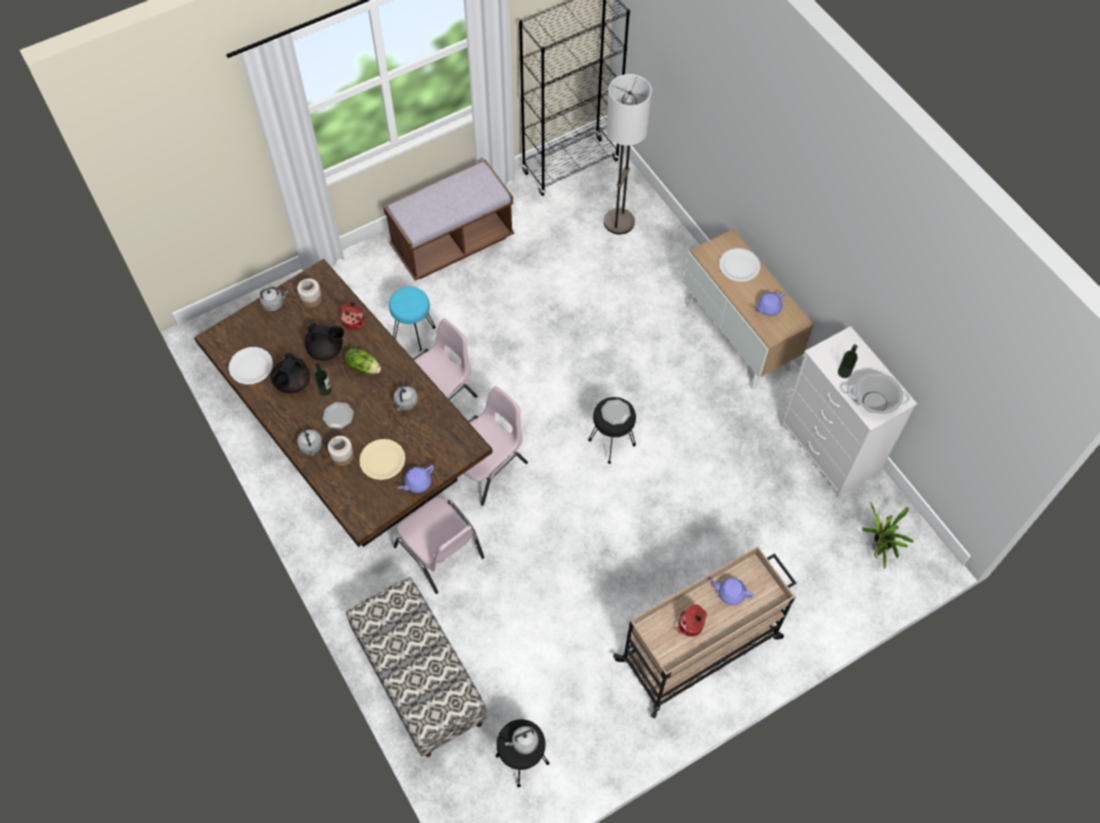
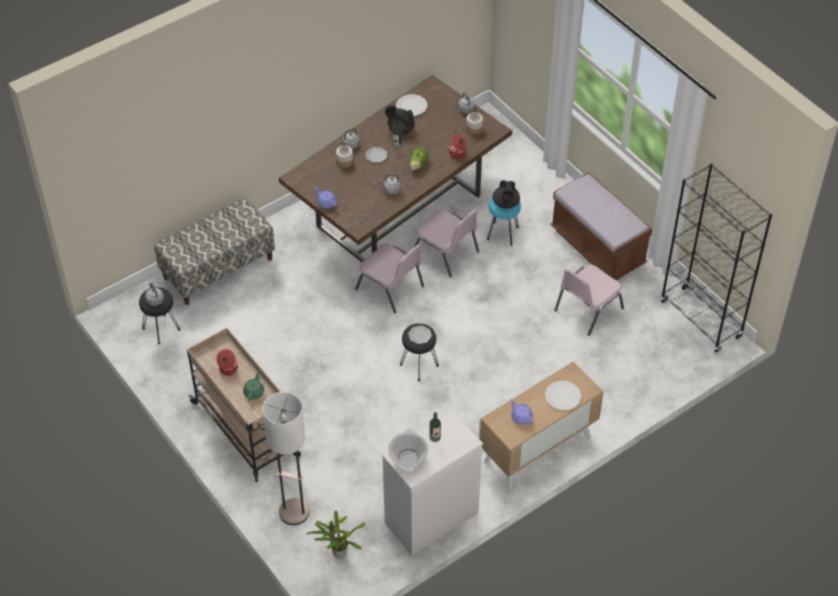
camera: 85 degrees right, 10 degrees down
(326, 350) = (430, 142): black teapot -> black teapot (505, 204)
(382, 460) = (343, 183): beige plate -> none
(440, 553) = (314, 269): pink chair -> pink chair (587, 309)
(619, 222) = (645, 358): floor lamp -> floor lamp (293, 512)
(730, 593) = (254, 392): purple teapot -> green teapot

